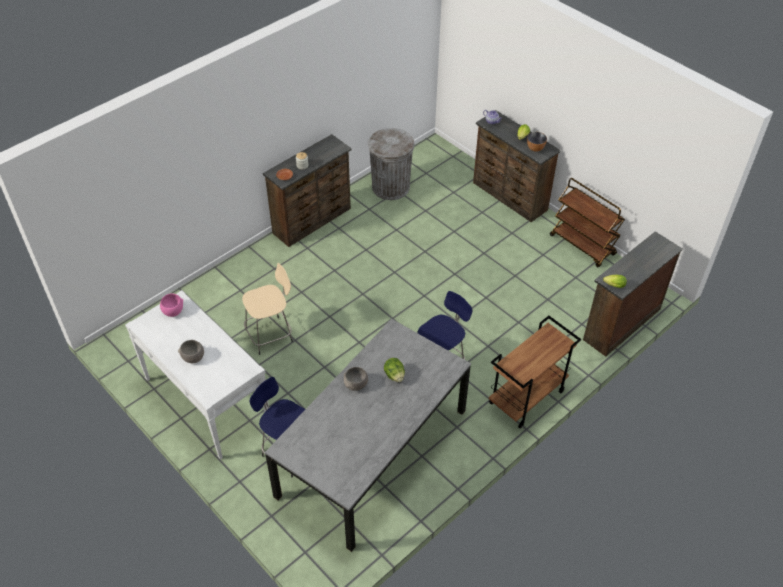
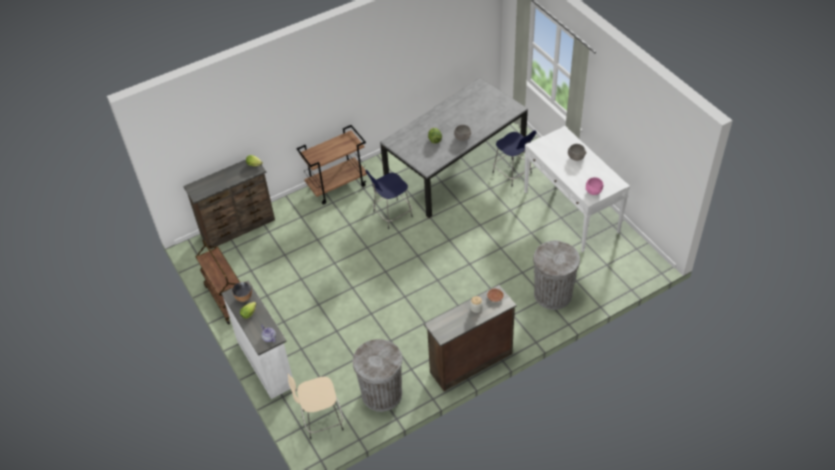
camera: 165 degrees left, 0 degrees up
(231, 294) = (553, 294): none -> grey trash can
(271, 335) = (520, 254): beige stool -> beige stool (321, 420)
(509, 197) = (266, 363): brown dresser -> white dresser

